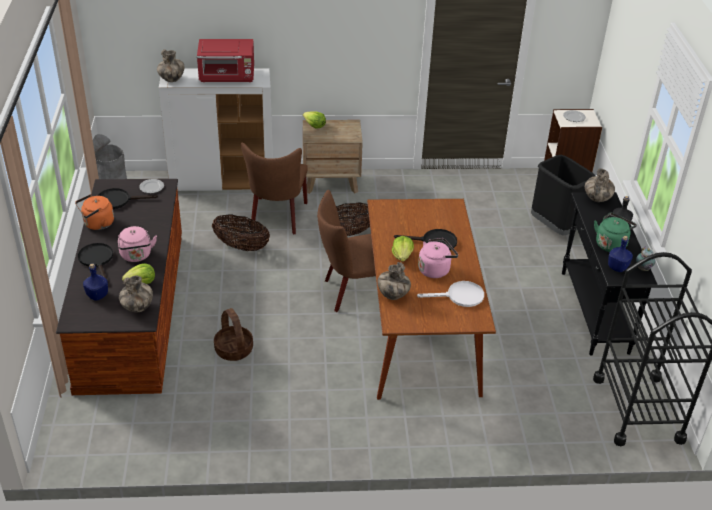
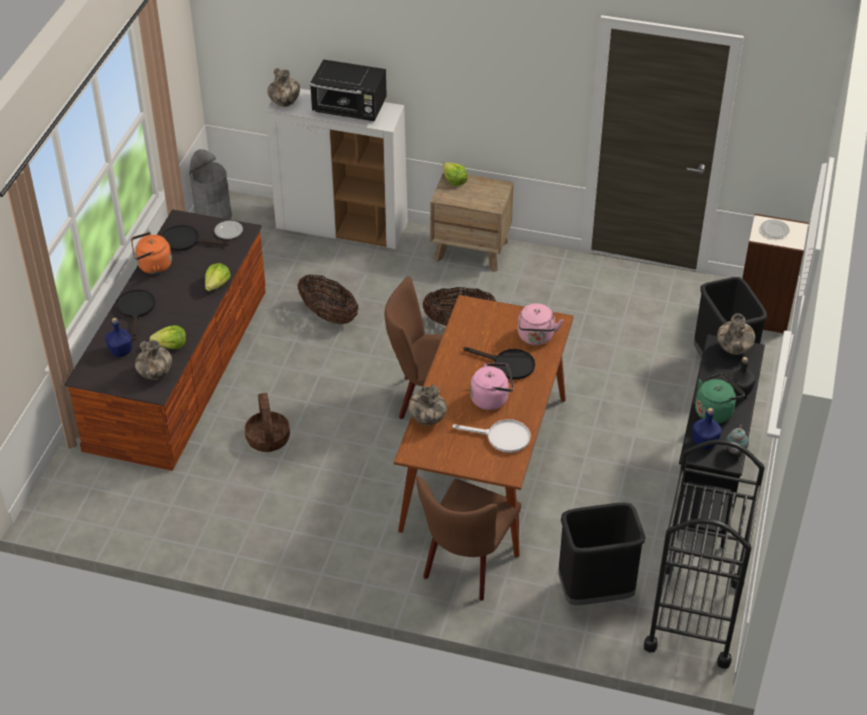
camera: 20 degrees right, 5 degrees up
(136, 256) = (178, 313): pink kettle -> pink kettle (536, 338)
(228, 77) = (350, 109): red microwave -> black microwave
(277, 218) = (385, 287): brown chair -> brown chair (467, 565)
(402, 255) = (462, 374): lettuce -> lettuce (217, 284)
(555, 410) = (595, 592): none -> black trash can

